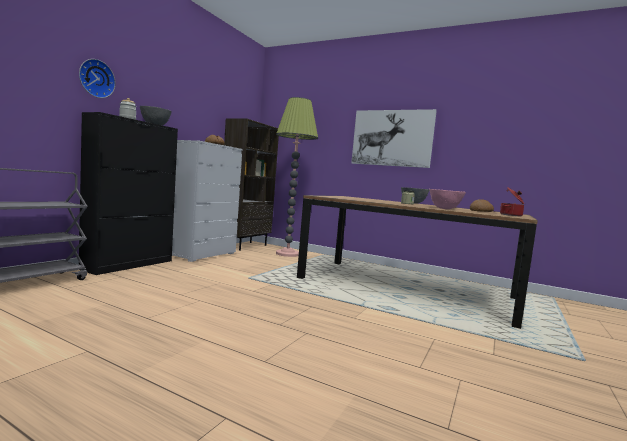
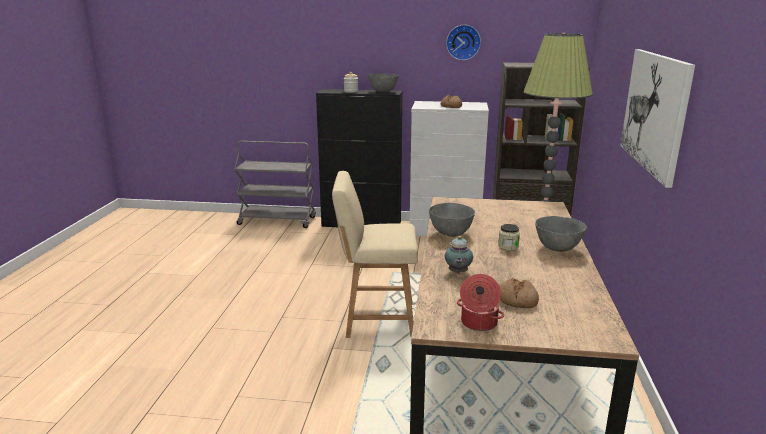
camera: 70 degrees right, 15 degrees up
(96, 79) = (334, 56): wall clock -> wall clock (463, 42)
(320, 297) = (375, 319): none -> beige chair
(380, 202) = (451, 234): none -> grey bowl
(444, 208) = (457, 273): pink bowl -> teapot

